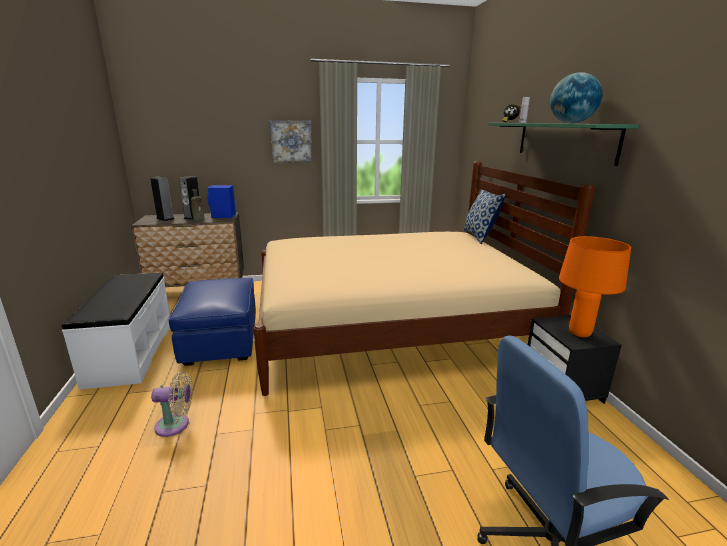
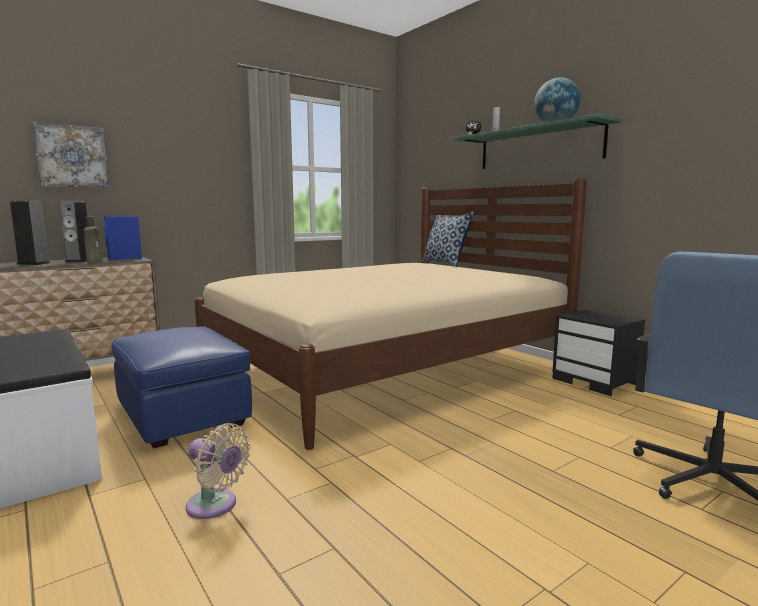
camera: 25 degrees left, 10 degrees down
(176, 425) = (215, 506): beige fan -> beige fan turned 60 degrees clockwise
(291, 141) = (211, 163): picture -> picture (72, 156)
(579, 333) = (606, 317): orange table lamp -> none

